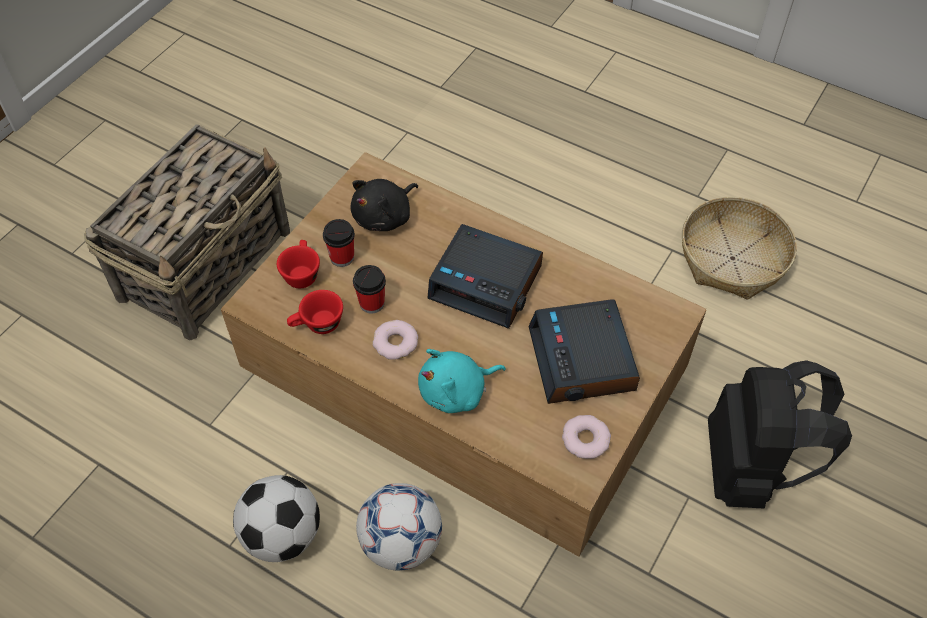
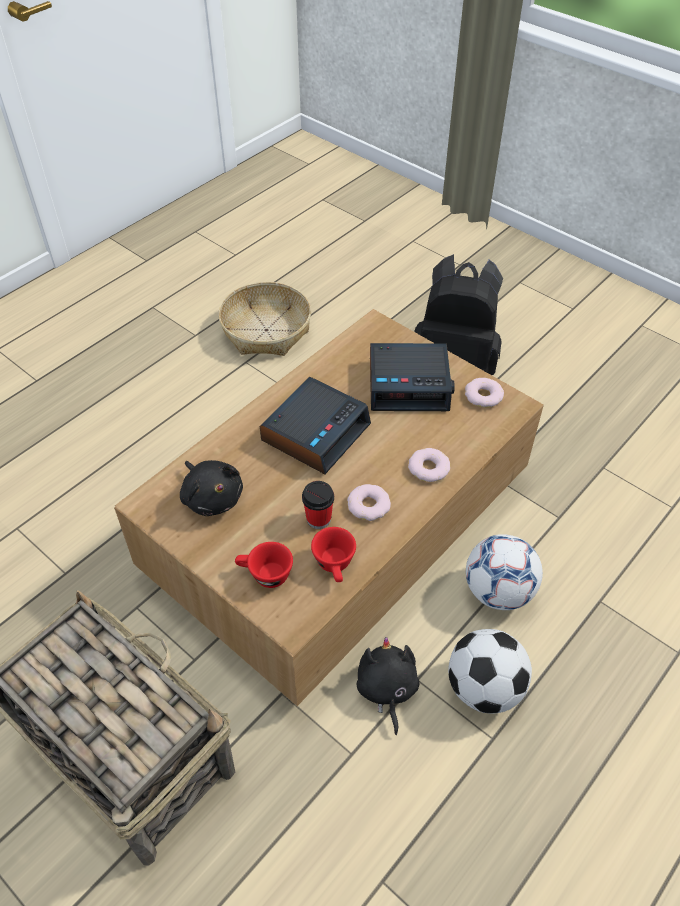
camera: 80 degrees left, 5 degrees down
(274, 445) = (386, 689): none -> black plush toy
(342, 257) = (254, 538): cup -> none
(456, 392) = (428, 468): turquoise plush toy -> donut

